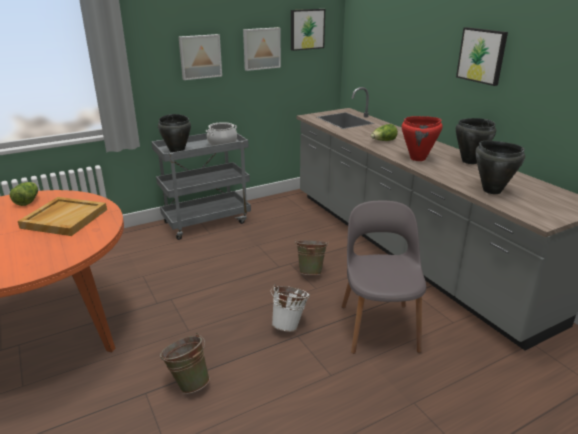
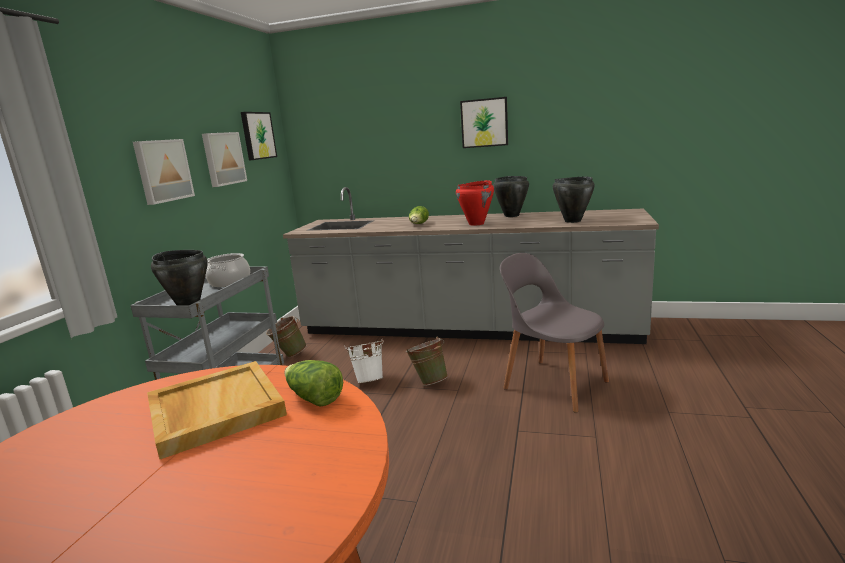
camera: 45 degrees left, 10 degrees down
(27, 201) = (68, 433): lettuce -> lettuce (314, 398)
(188, 382) = (514, 541): green bucket -> green bucket (288, 355)
(289, 325) = (494, 427): white bucket -> white bucket (369, 380)

